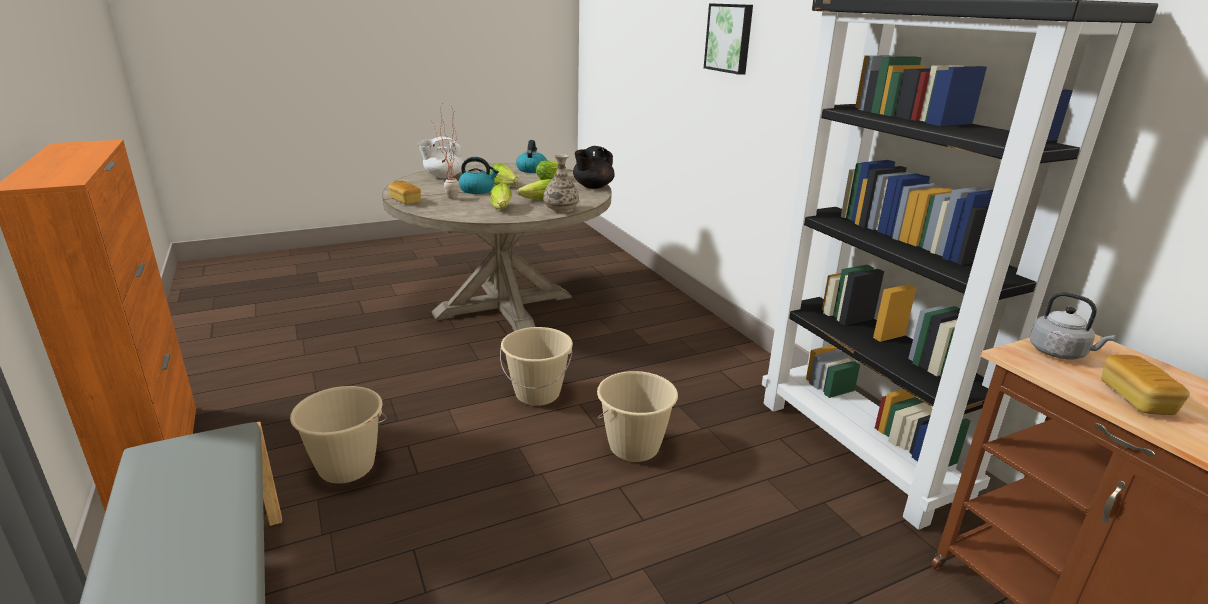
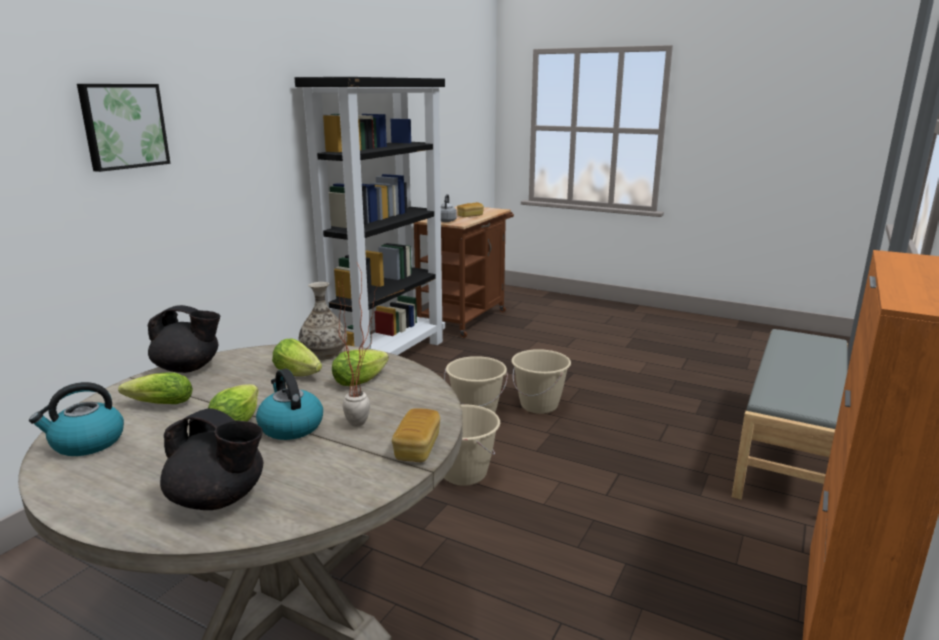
camera: 125 degrees left, 5 degrees down
(346, 467) = (665, 505): beige bucket -> beige bucket (539, 405)
(443, 176) = (219, 499): white teapot -> black teapot

